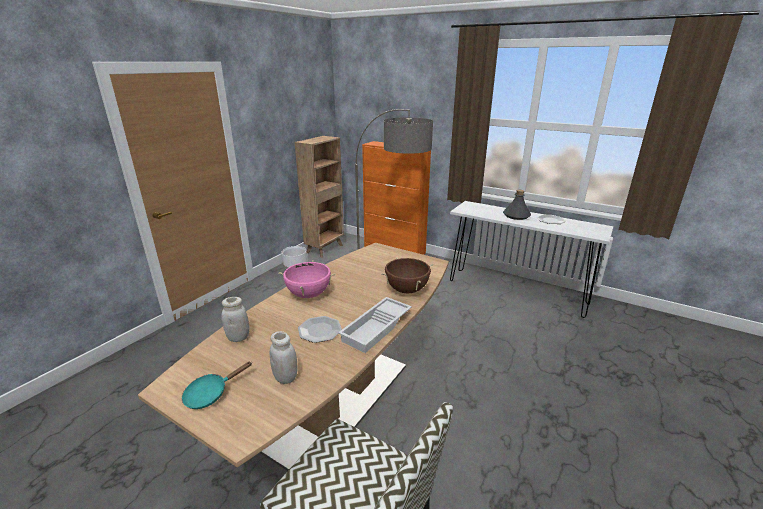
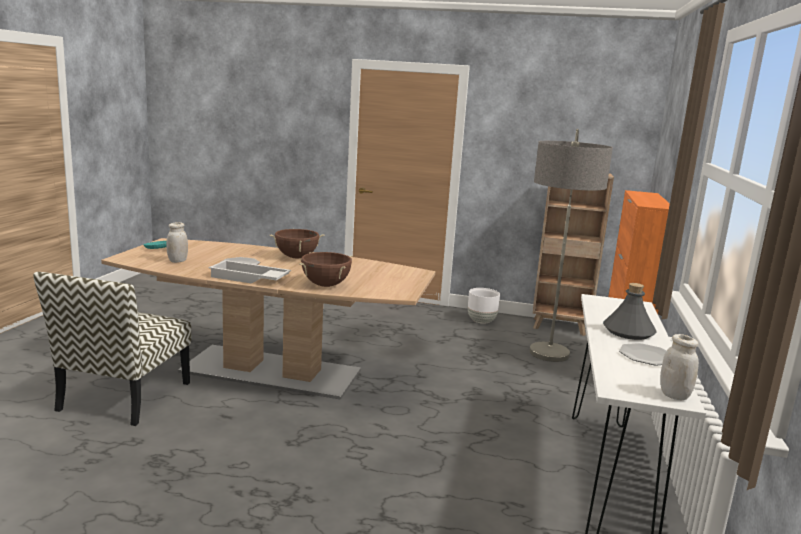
camera: 70 degrees right, 10 degrees down
(238, 337) = (224, 247): white jar -> white jar (674, 395)
(308, 294) = (296, 257): pink cooking pot -> brown cooking pot

